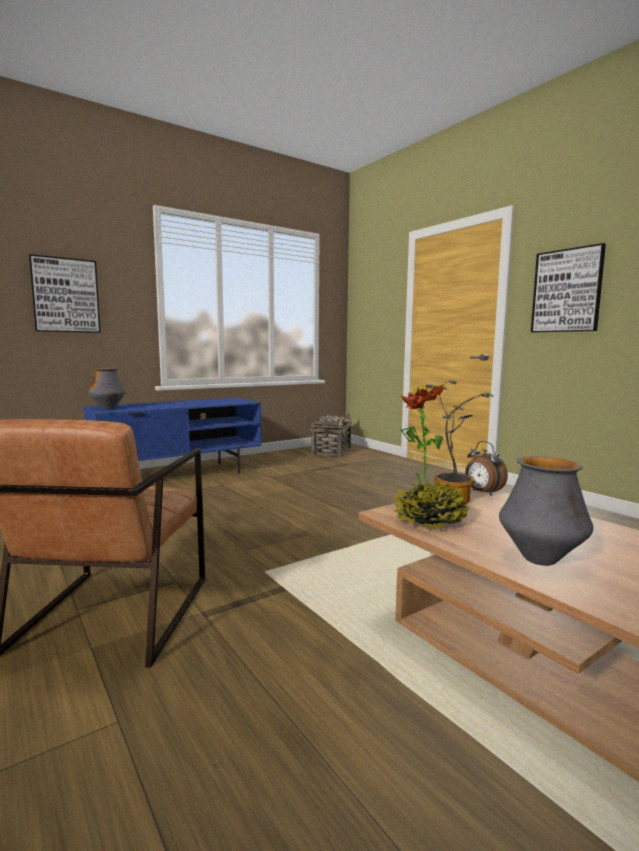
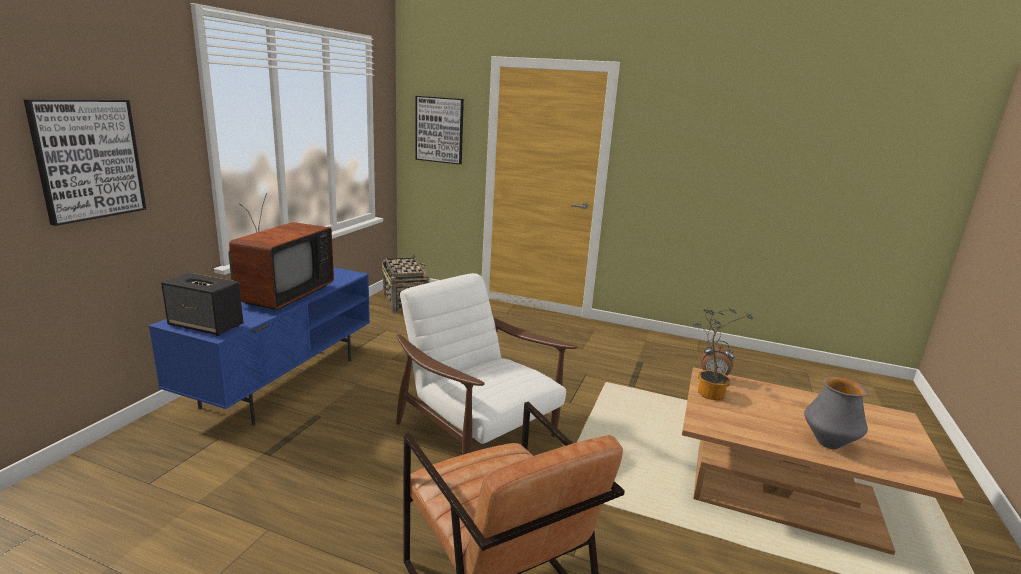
camera: 35 degrees left, 10 degrees up
(108, 408) = (207, 326): vase -> speaker
(179, 404) = (281, 295): none -> television
(262, 525) = (478, 433): none -> white armchair
(429, 520) = (732, 424): potted plant -> none
(567, 291) = (669, 156): picture -> picture (439, 130)

